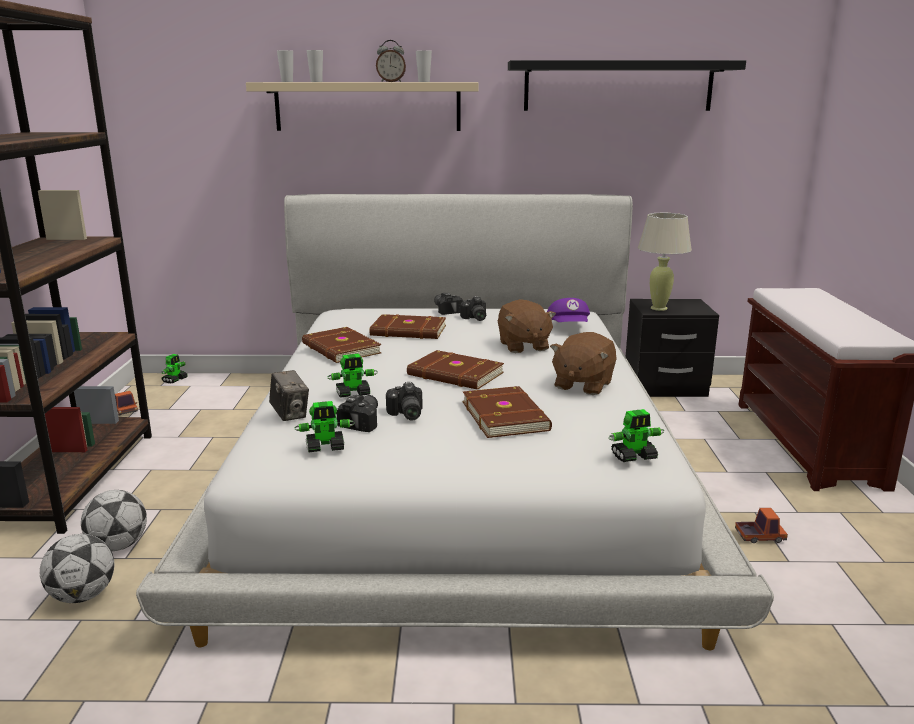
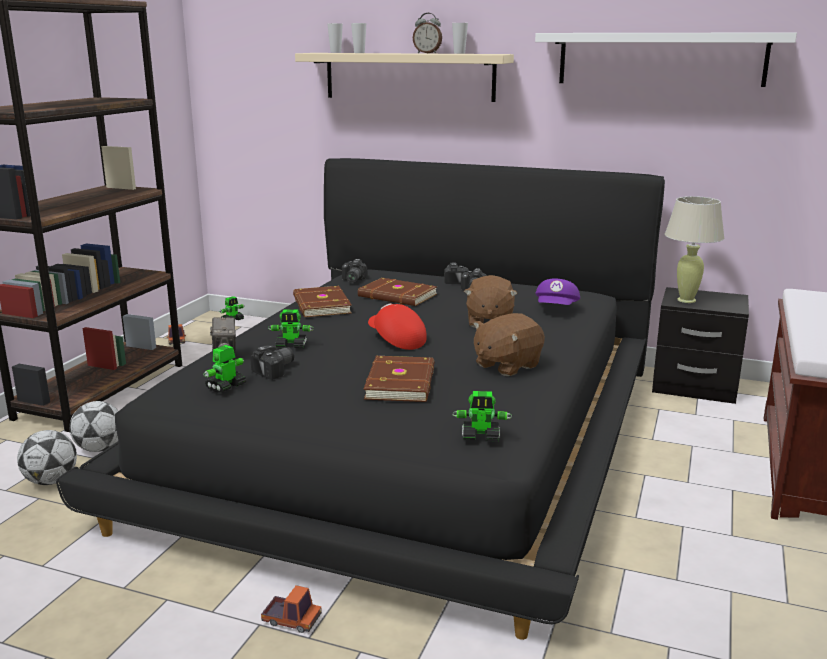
camera: 20 degrees right, 0 degrees up
(326, 447) = (225, 387): toy robot -> toy robot turned 120 degrees clockwise
(405, 414) = (316, 369): camera -> camera (352, 280)
(455, 375) = (396, 340): brown book -> red cap
(457, 470) = (413, 435): white bed -> black bed
(618, 86) = (660, 59): black shelf -> white shelf
(760, 537) = (666, 550): toy truck -> toy truck (292, 620)

